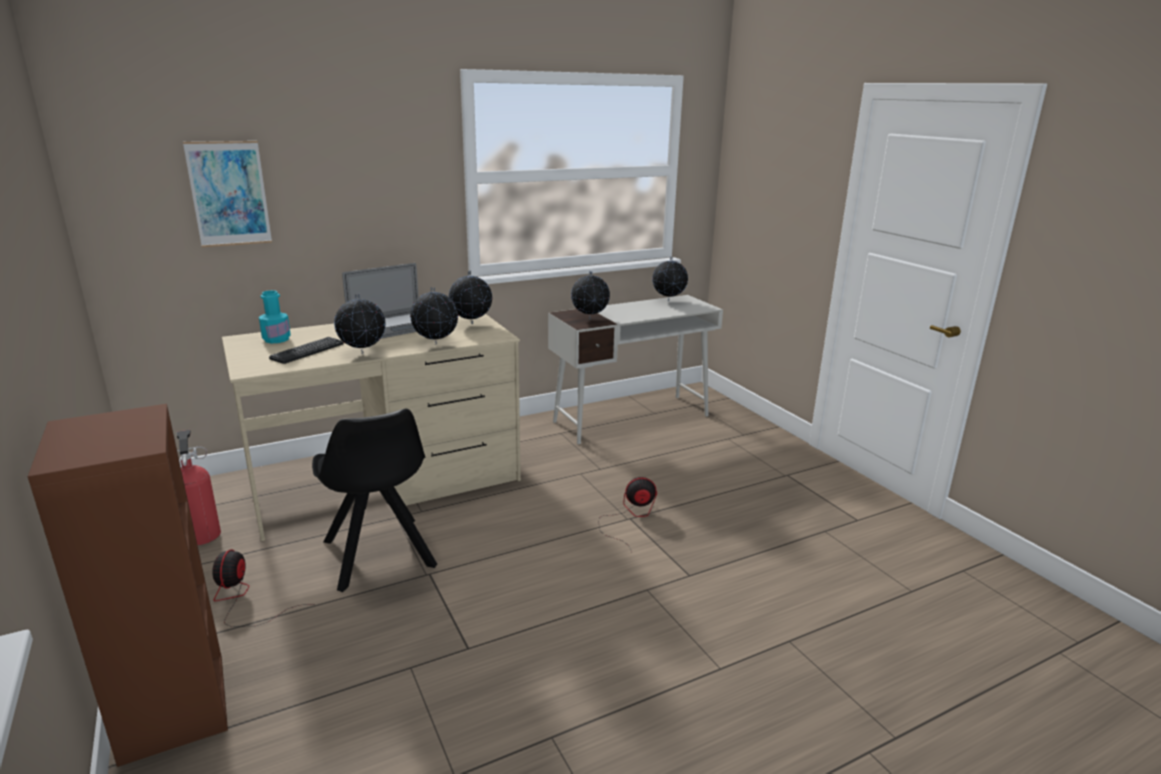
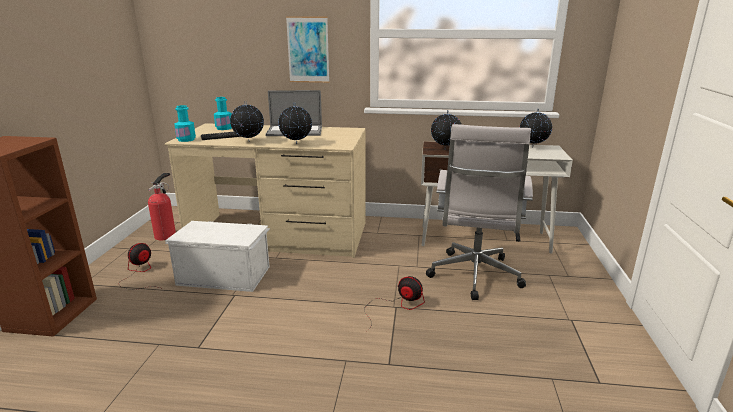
camera: 35 degrees right, 0 degrees up
(229, 194) = (219, 36): picture -> picture (308, 50)
(256, 368) = (186, 139): none -> turquoise bottle
(379, 556) = (224, 275): black chair -> white storage box
(471, 324) = (340, 137): globe -> none
(668, 462) = (474, 277): none -> white office chair

